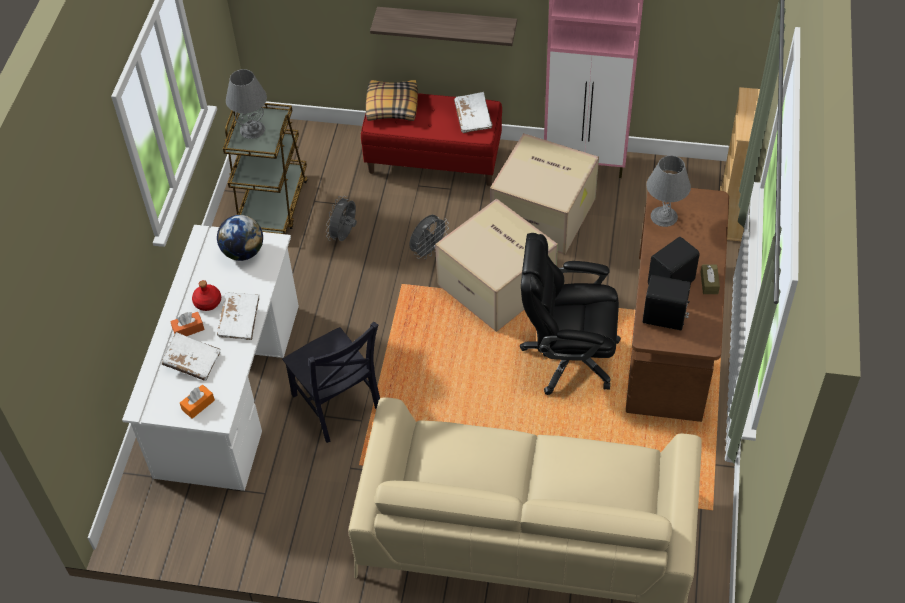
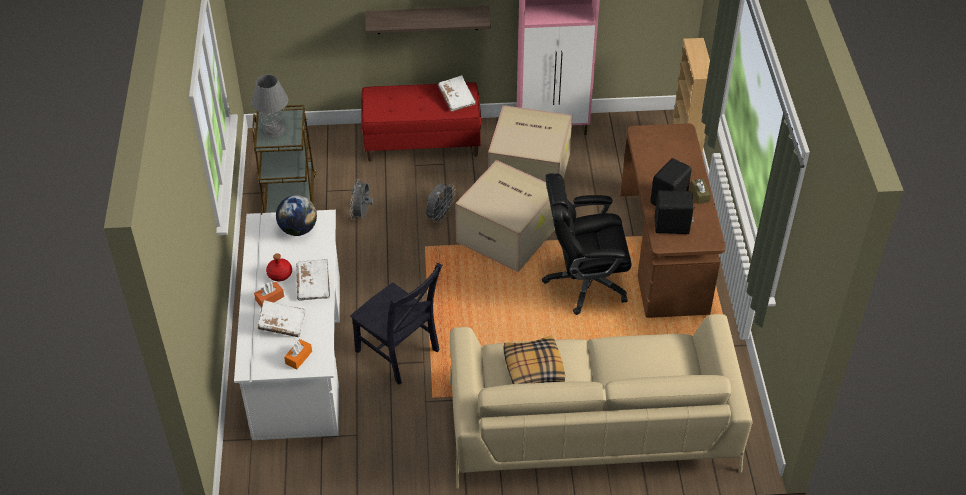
camera: 15 degrees left, 5 degrees down
(391, 106) = (383, 98): pillow -> pillow (533, 368)
(664, 216) = (647, 149): grey table lamp -> none

